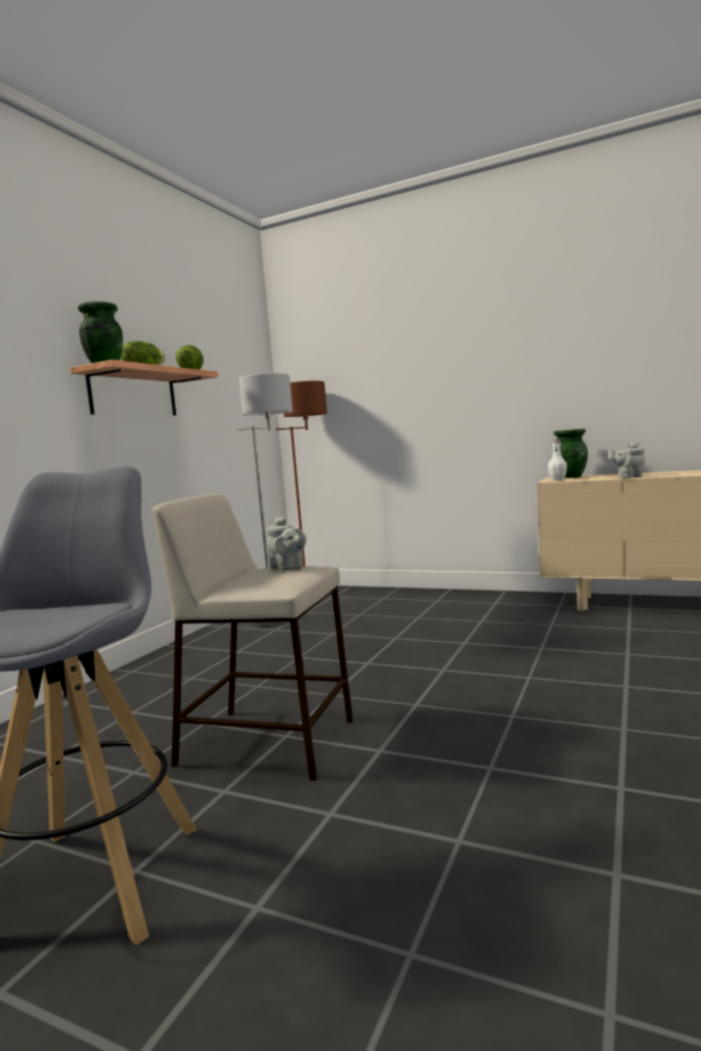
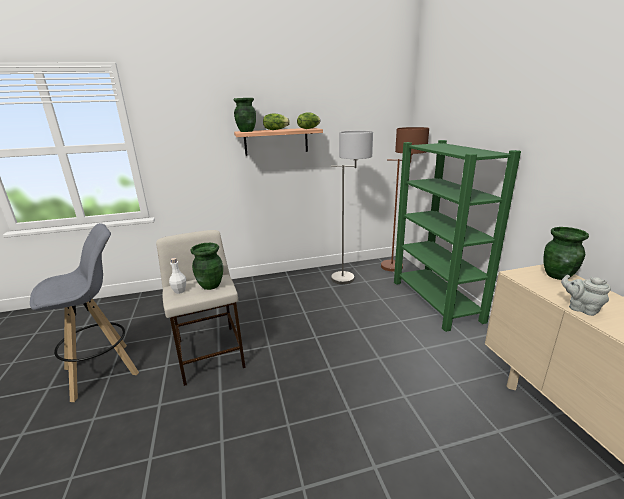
camera: 50 degrees right, 15 degrees up
(288, 568) = (210, 285): grey teapot -> green vase
(413, 596) = (435, 300): none -> green bookcase
(557, 480) = (525, 276): white bottle -> white bottle (179, 291)

